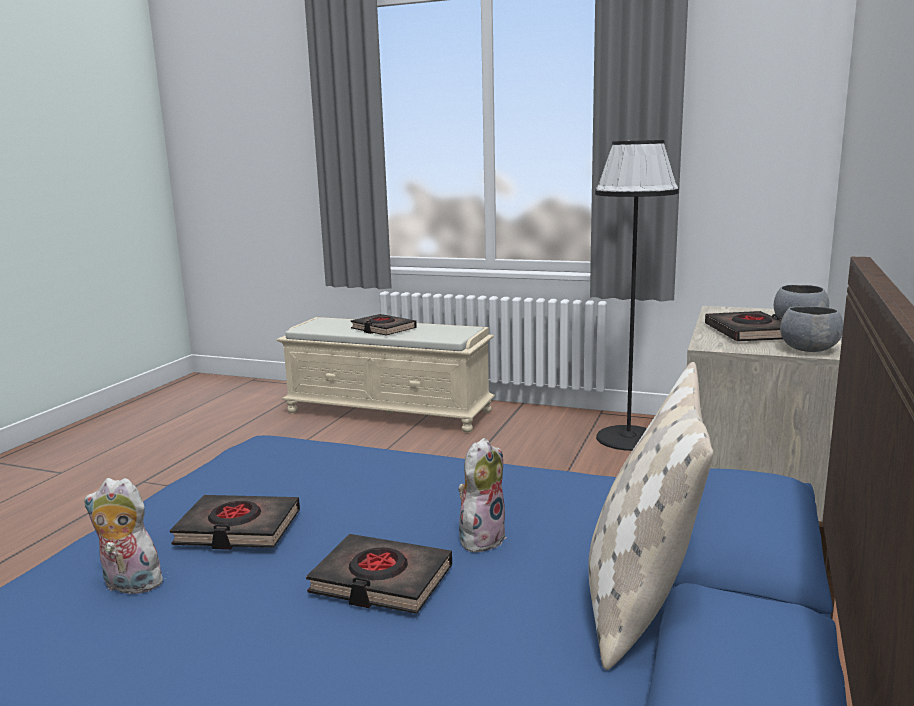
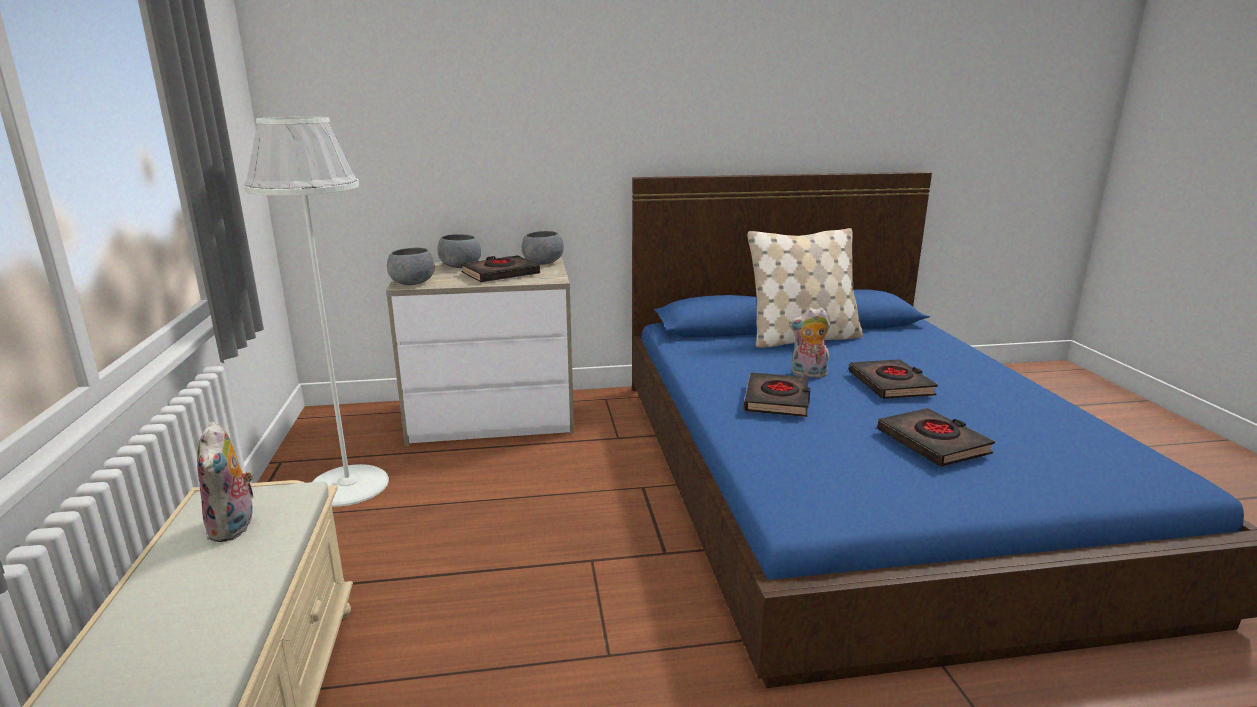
camera: 120 degrees left, 5 degrees up
(128, 585) = (1038, 452): plush toy -> plush toy (235, 527)
(383, 329) = (195, 603): black book -> black book (777, 400)
(628, 438) = (348, 485): black floor lamp -> white floor lamp
(725, 310) = (412, 283): none -> grey bowl

